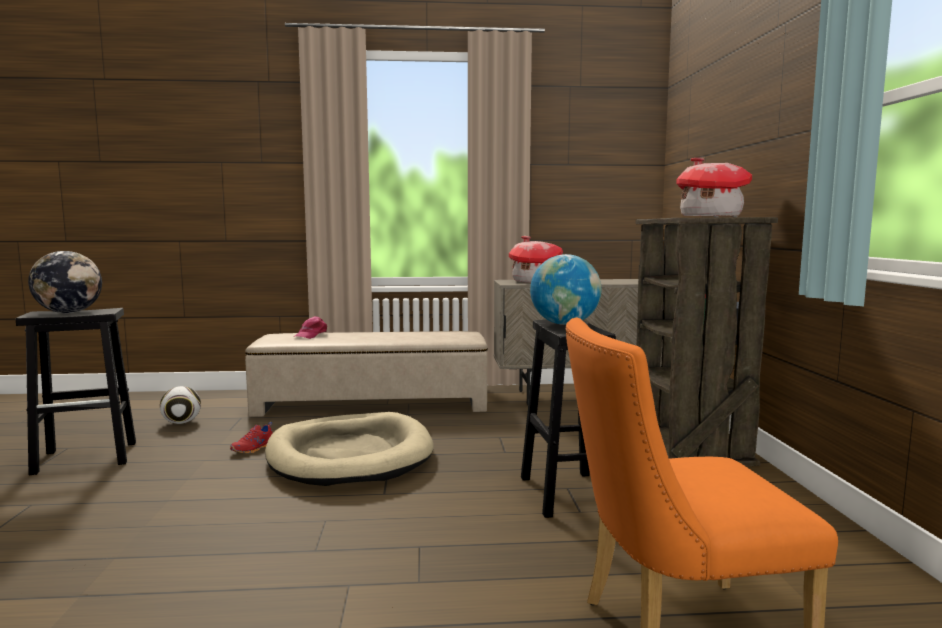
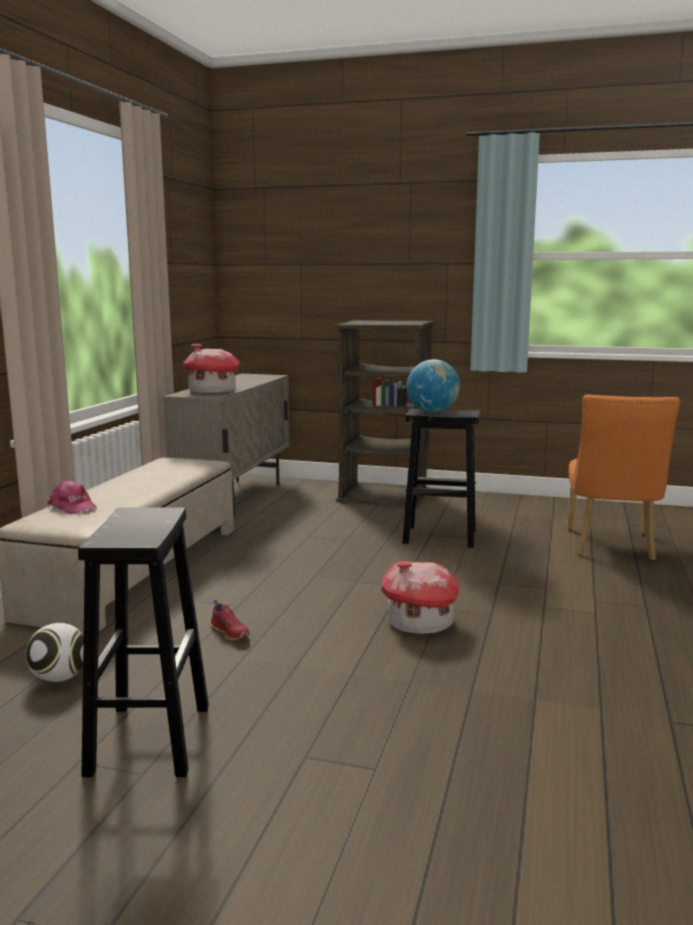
camera: 70 degrees left, 5 degrees up
(69, 312) = (136, 527): globe -> none
(350, 455) = (299, 591): beige dog bed -> none
(709, 217) = (386, 321): toy house -> toy house (419, 623)

